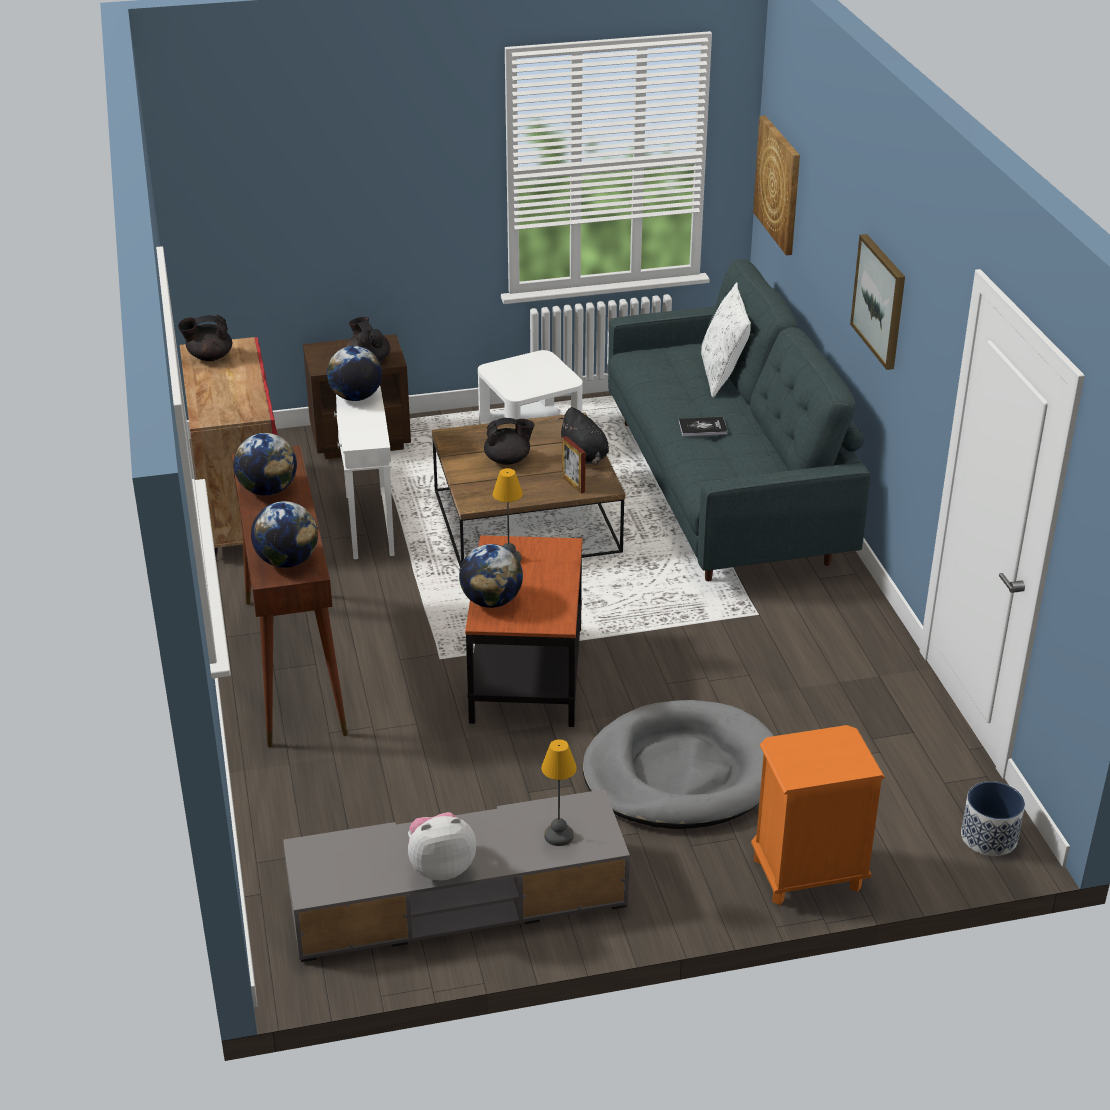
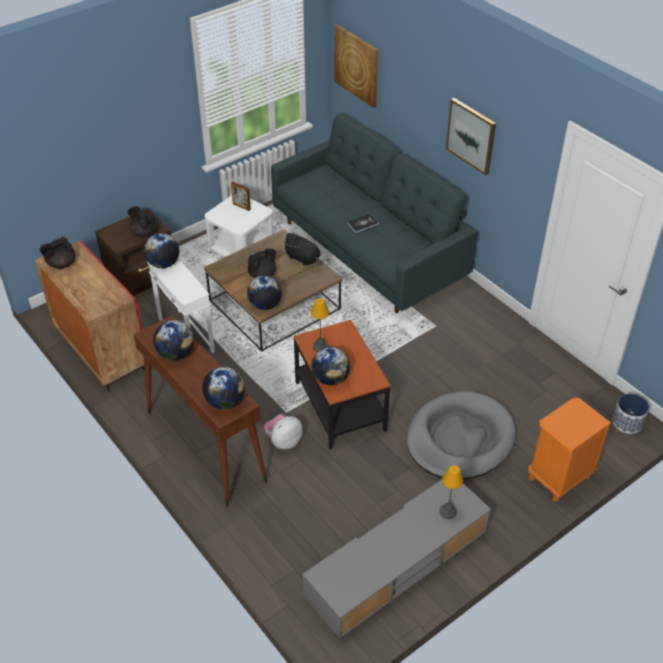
camera: 25 degrees left, 10 degrees up
(441, 867) = (400, 556): plush toy -> plush toy (284, 441)
(482, 497) = (265, 305): none -> globe
(573, 484) = (310, 280): picture frame -> picture frame (241, 206)
(722, 375) = (349, 185): white pillow -> none

